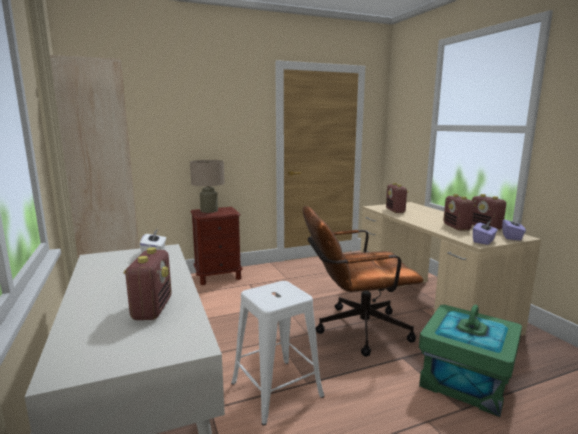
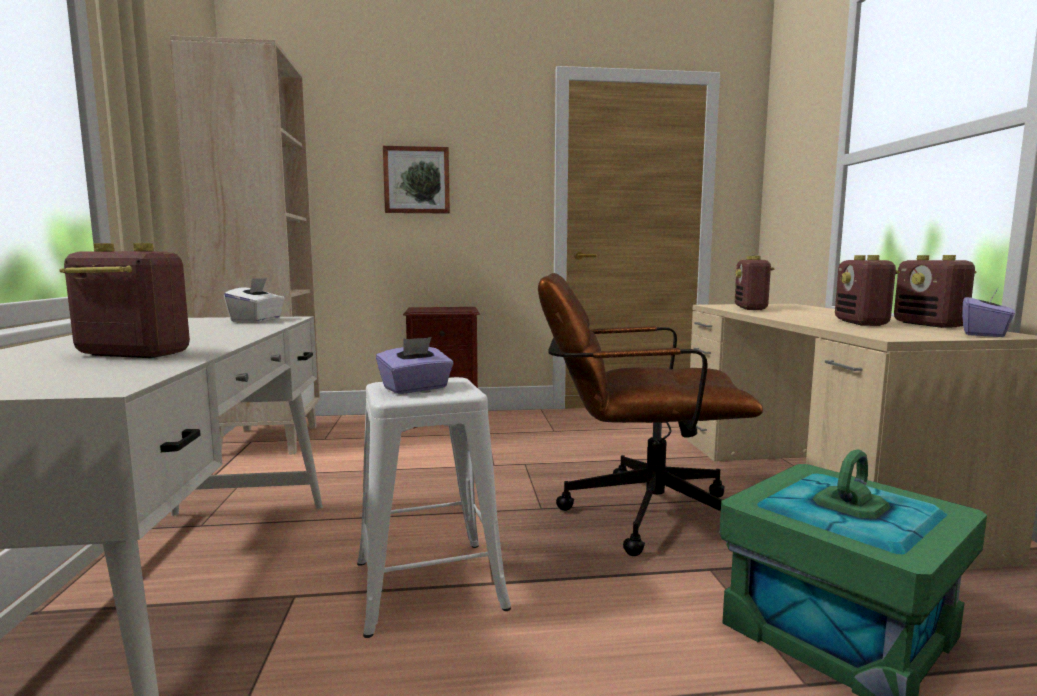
camera: 15 degrees right, 5 degrees down
(152, 308) = (132, 354): radio -> radio turned 90 degrees counterclockwise
(193, 131) = (417, 180): none -> picture
(209, 210) = (433, 308): beige table lamp -> none
(484, 241) = (908, 335): purple tissue box -> purple tissue box (416, 388)

